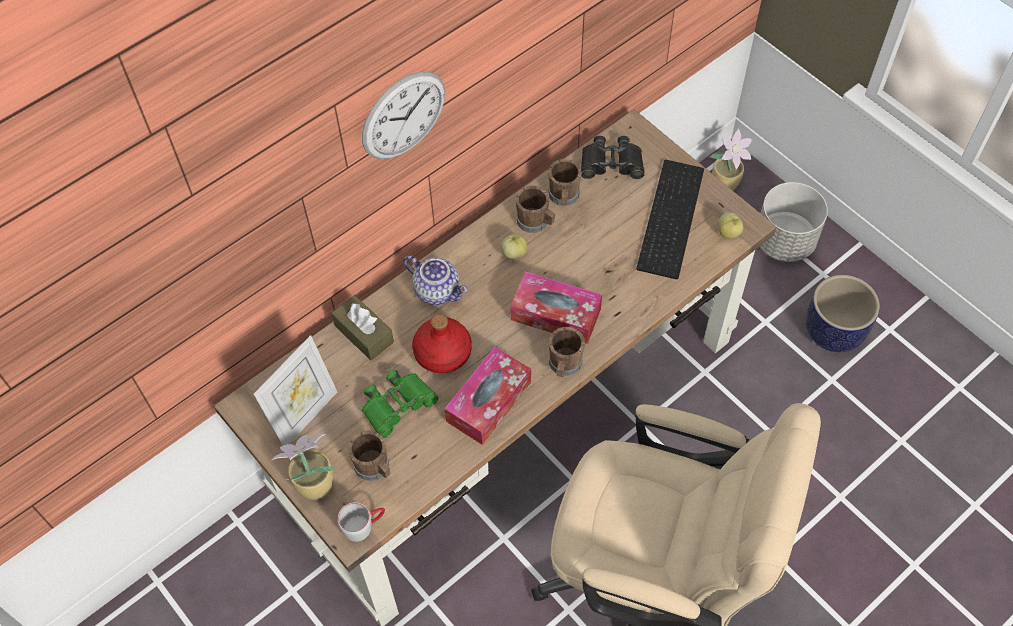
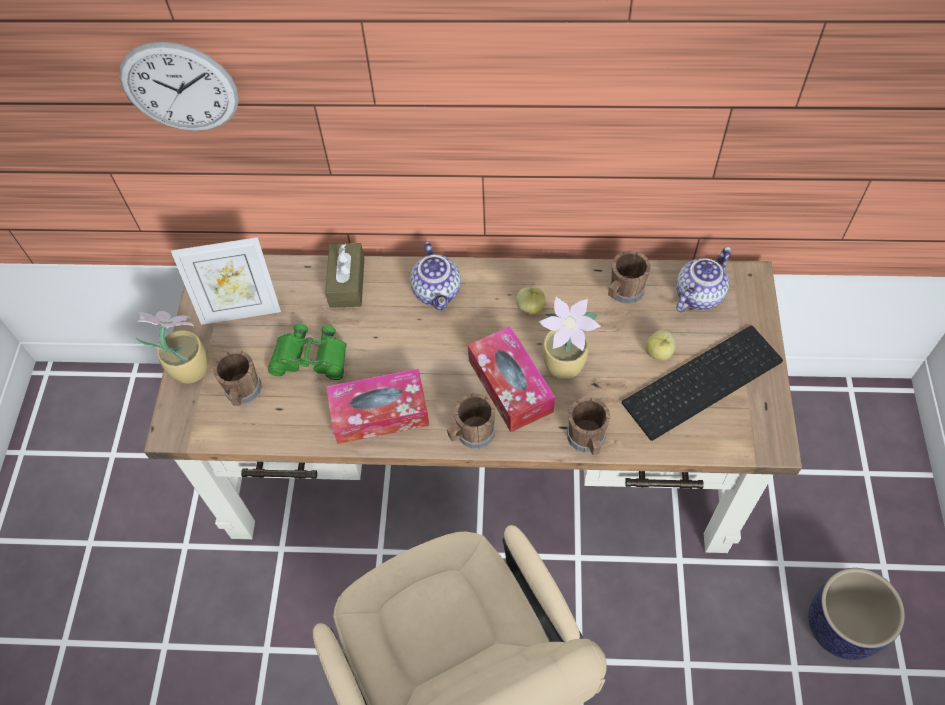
camera: 45 degrees right, 0 degrees up
(364, 525) = (188, 430): grey mug -> none
(403, 115) = (449, 85): wall clock -> wall clock (179, 88)
(443, 352) = (389, 344): red bottle -> none
(535, 222) = (576, 296): brown mug -> brown mug (587, 440)
(611, 163) = (698, 294): black binoculars -> teapot
(726, 184) = (865, 414): potted plant -> potted plant (565, 366)
(729, 232) = (746, 437): apple -> apple (659, 353)
(785, 241) = (873, 507): grey planter -> none

